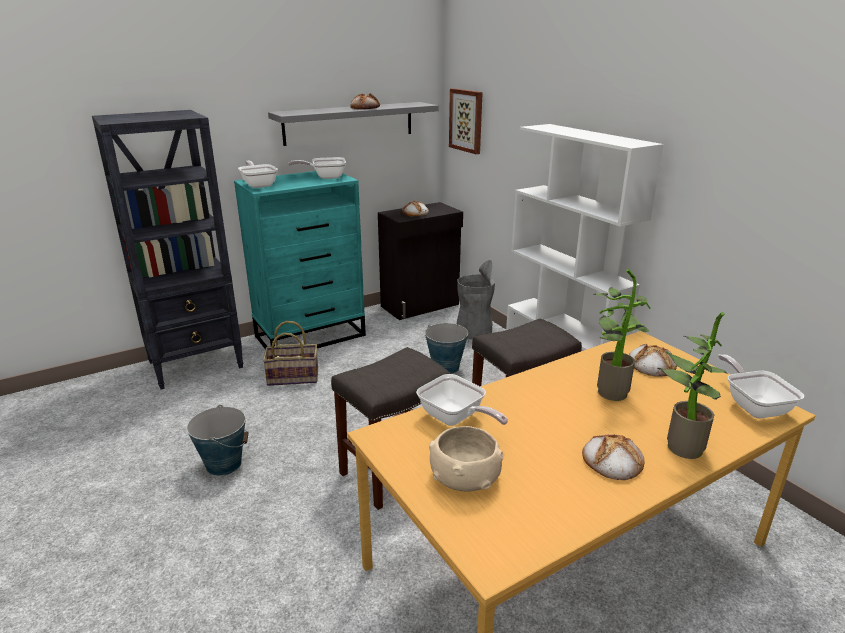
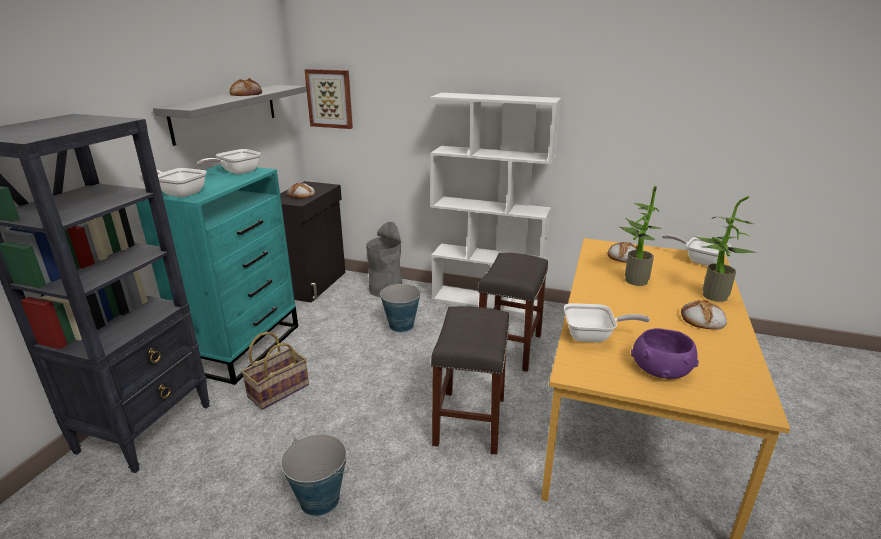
camera: 40 degrees left, 0 degrees up
(464, 476) = (661, 368): beige bowl -> purple bowl

